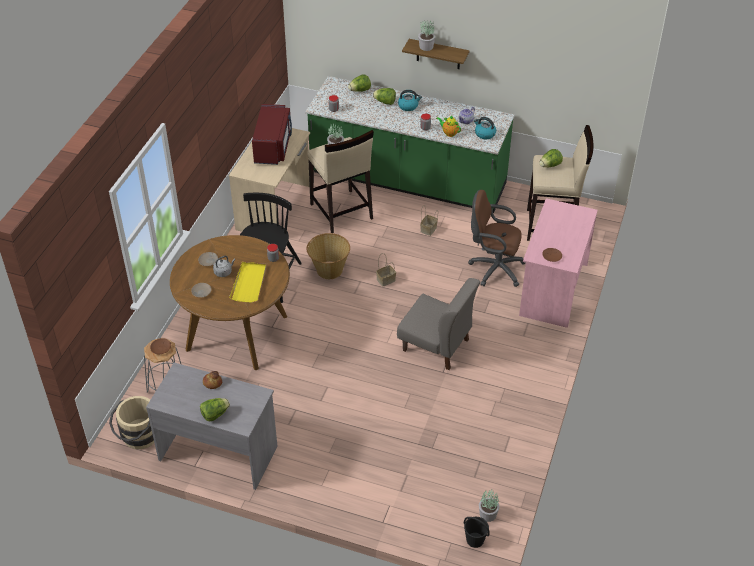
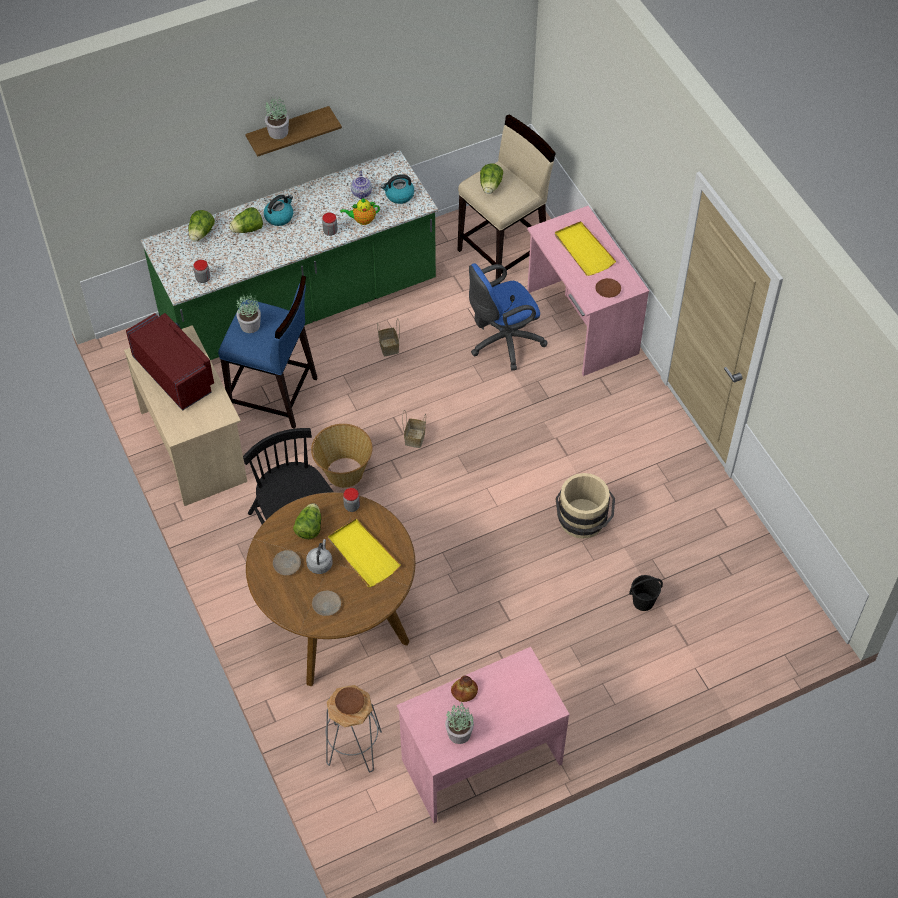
camera: 45 degrees left, 10 degrees up
(138, 437) = (381, 819): beige bucket -> beige bucket (582, 523)
(215, 414) = (509, 721): lettuce -> lettuce (309, 528)
(218, 452) = (480, 760): grey desk -> pink desk
(341, 212) = (274, 395): beige stool -> blue stool
(436, 345) = (546, 470): grey chair -> none
(475, 540) = (800, 633): black bucket -> black bucket (643, 601)
(488, 514) = (783, 600): potted plant -> potted plant (460, 733)
(494, 268) = (502, 342): brown office chair -> blue office chair
(564, 229) = (583, 250): none -> yellow tray

